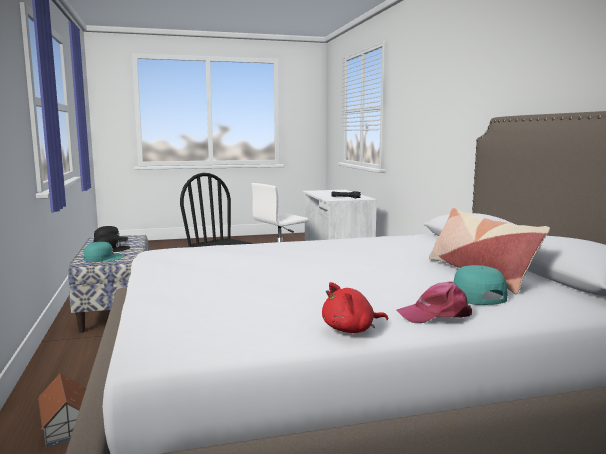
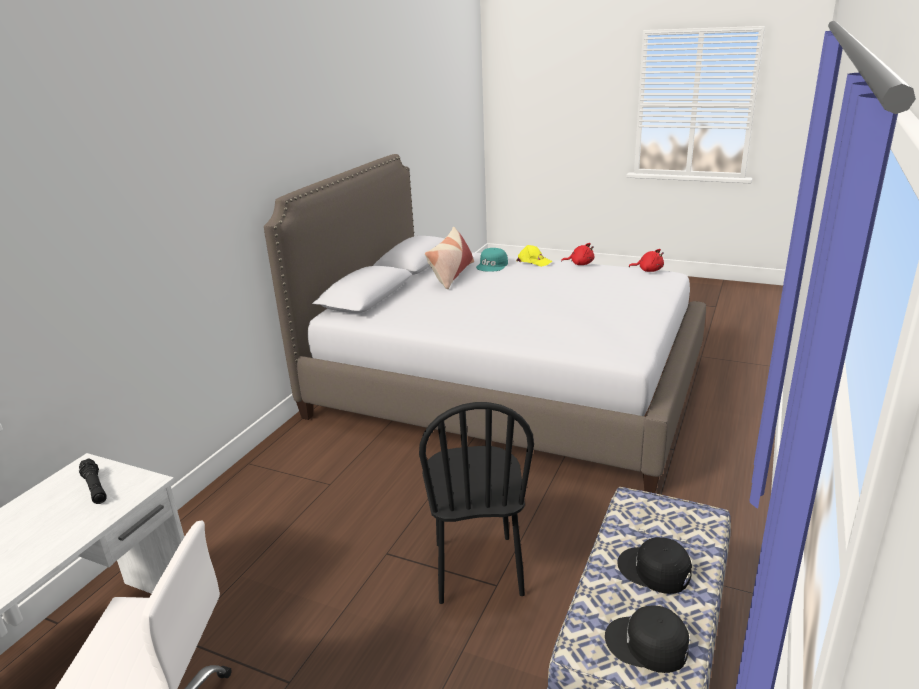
camera: 140 degrees left, 15 degrees up
(66, 424) = (710, 448): toy house -> none
(103, 258) = (674, 523): turquoise cap -> none
(200, 346) = (648, 270): none -> red plush toy
(435, 314) = (533, 262): pink cap -> yellow cap

